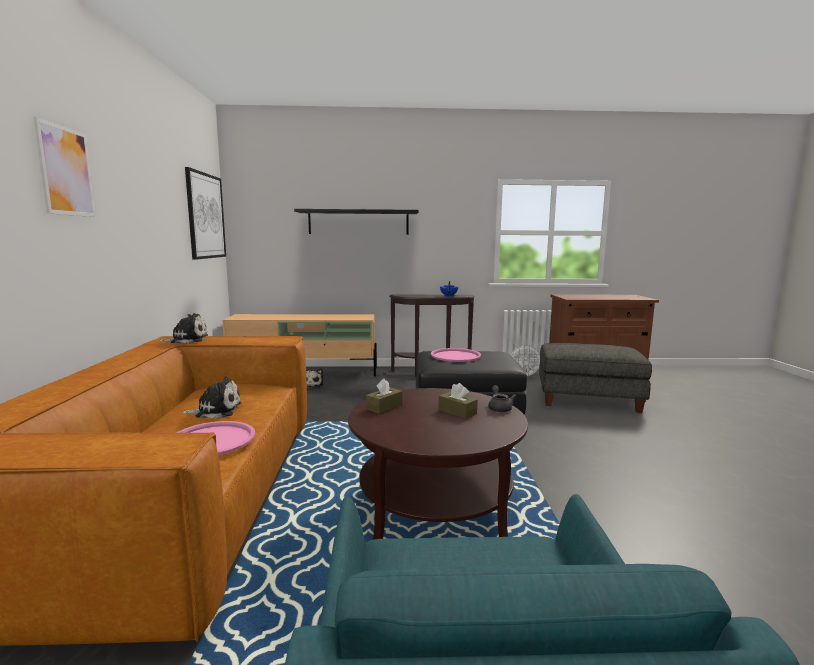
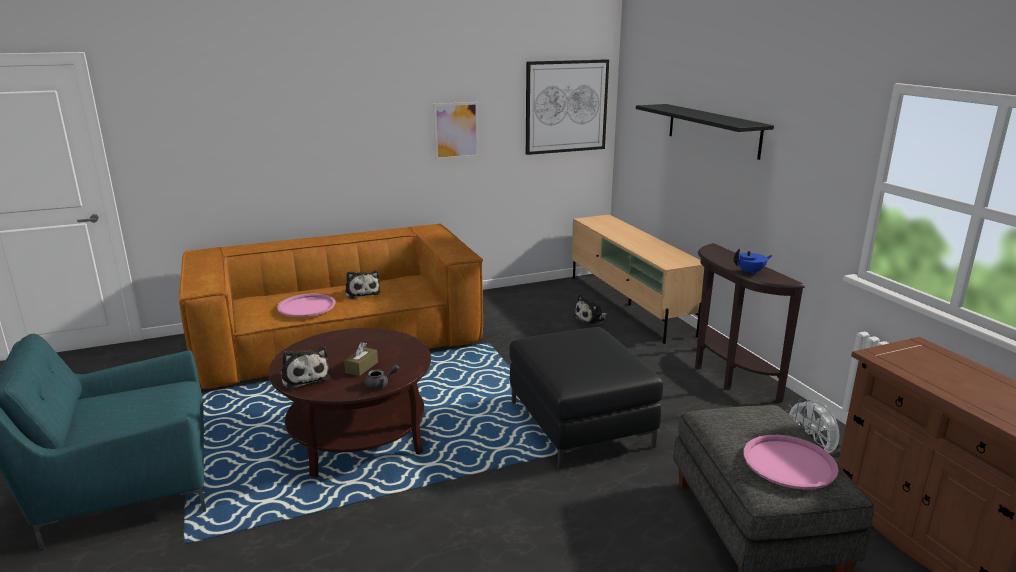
camera: 70 degrees right, 10 degrees up
(66, 171) = (345, 99): picture -> picture (456, 130)
(187, 340) = (434, 232): plush toy -> plush toy (304, 377)
(384, 407) = (362, 338): brown tissue box -> none
(455, 356) = (579, 345): pink tray -> pink tray (789, 463)

